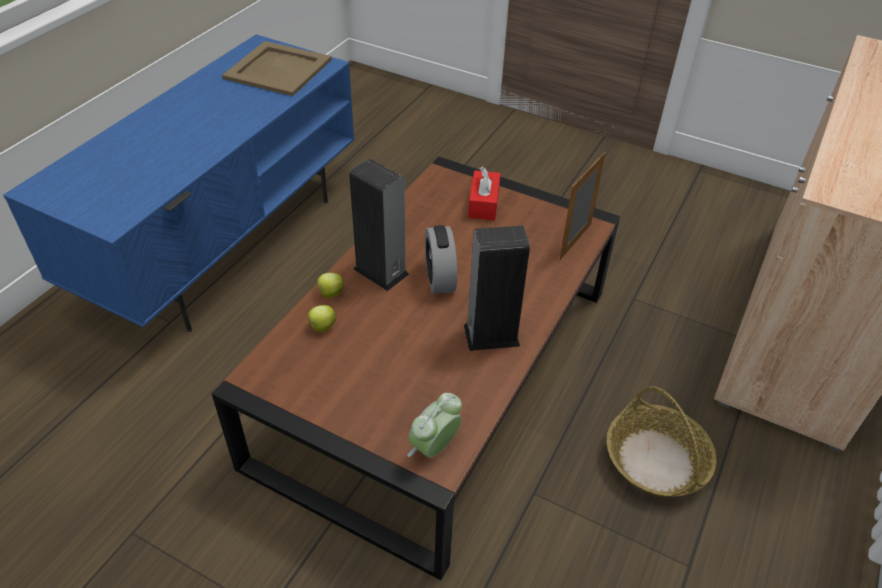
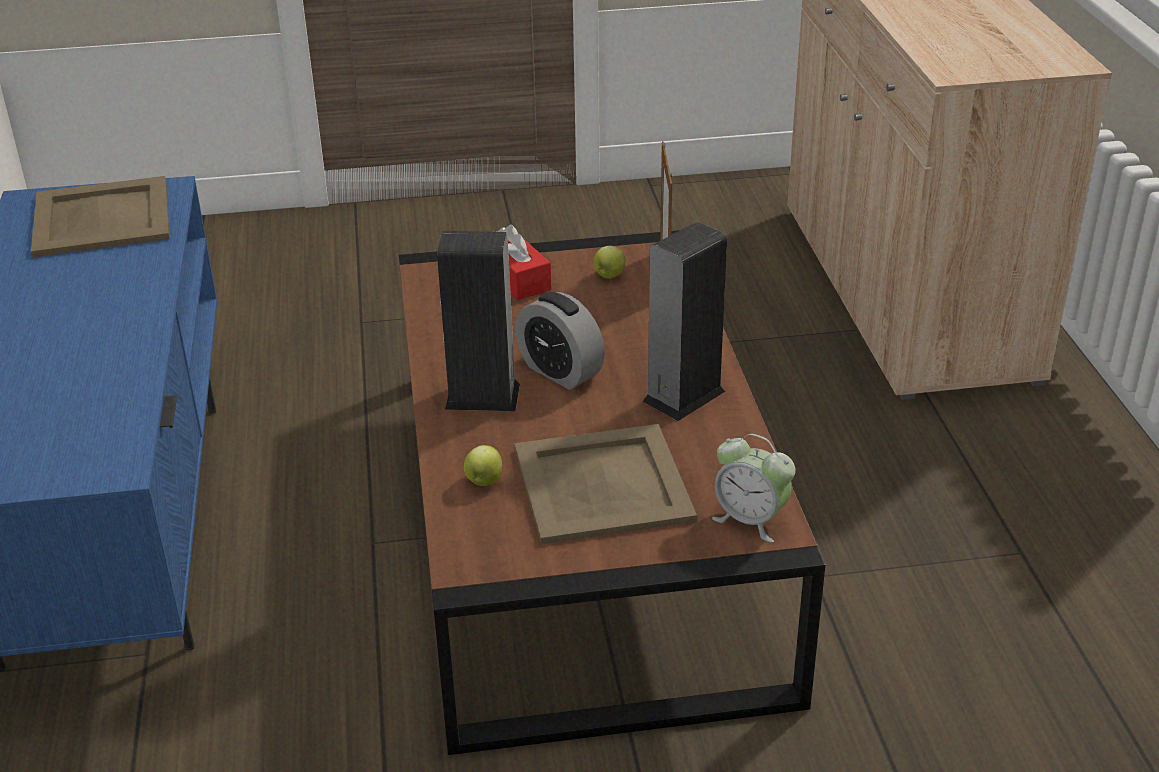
camera: 35 degrees left, 10 degrees down
(330, 294) = (450, 445): apple -> apple (609, 275)
(379, 367) = (600, 483): none -> beige tray
(434, 447) = (750, 520): alarm clock -> alarm clock turned 60 degrees counterclockwise
(656, 461) = (899, 480): basket -> none

